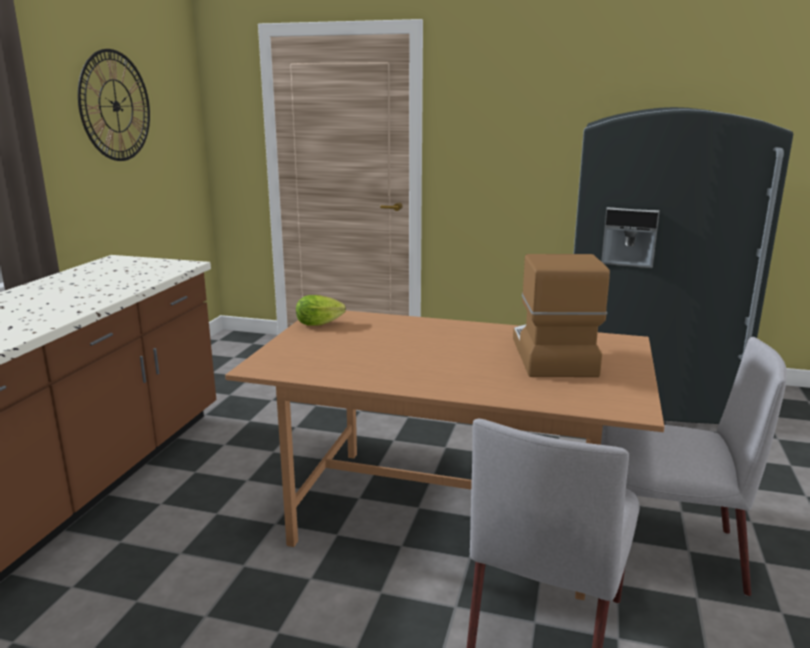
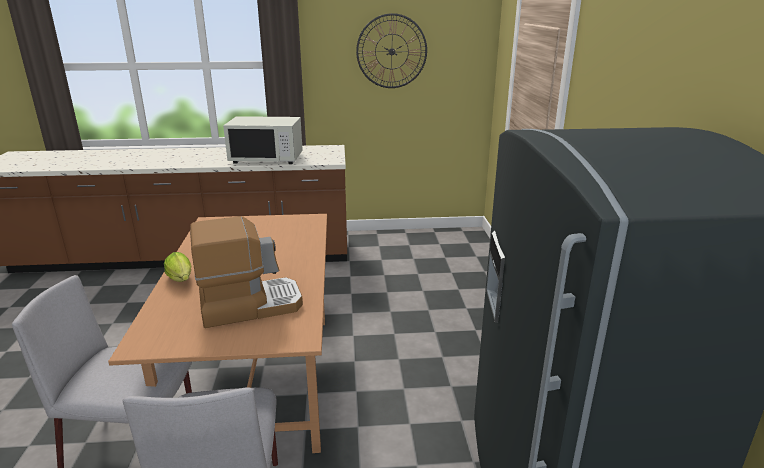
camera: 70 degrees right, 5 degrees up
(98, 290) = (267, 159): none -> white microwave
(321, 324) = (291, 221): lettuce -> lettuce (181, 280)

